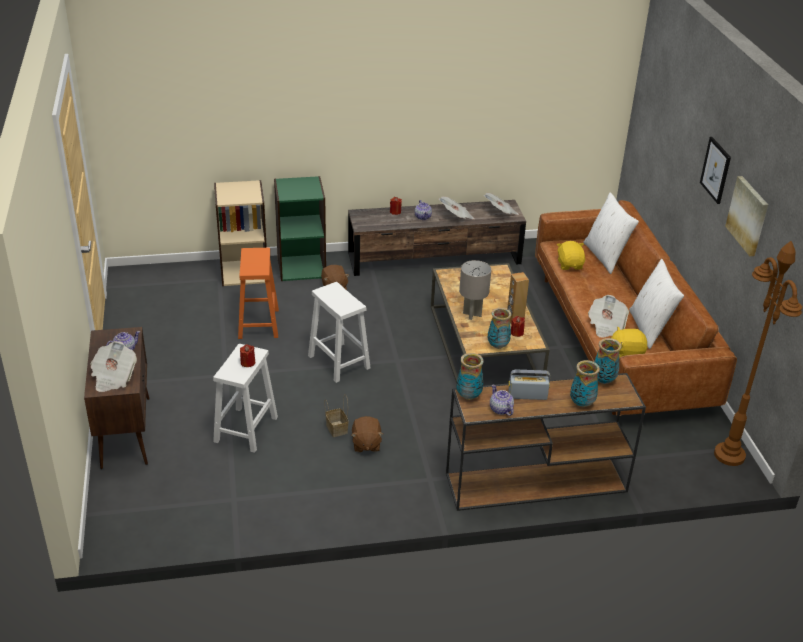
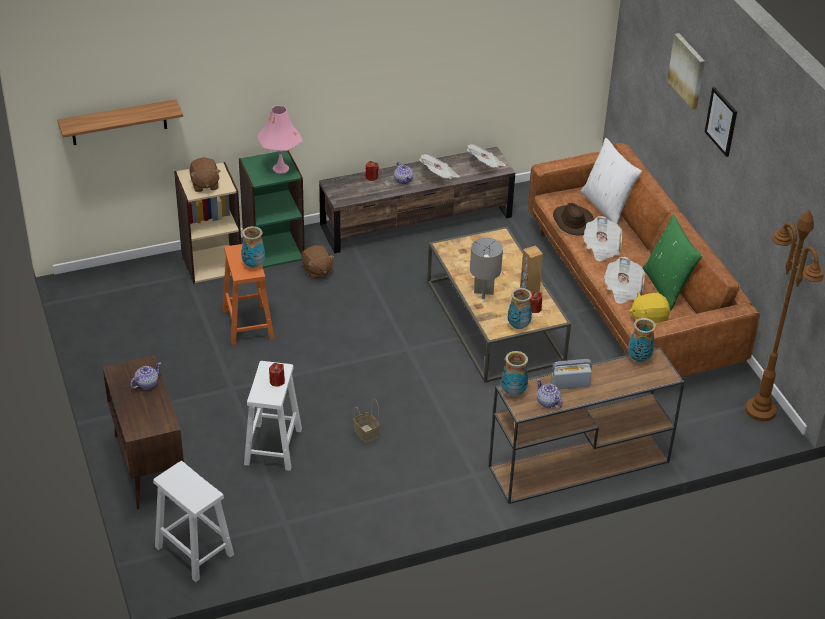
camera: 10 degrees left, 5 degrees up
(113, 377) = (147, 416): newspaper -> newspaper (601, 248)
(164, 130) = (119, 122): none -> shelf
(308, 189) = (281, 168): none -> pink table lamp
(338, 361) = (346, 358): white stool -> white stool (193, 550)
(366, 444) = (400, 446): brown plush toy -> brown plush toy (204, 184)
(570, 265) = (572, 221): yellow plush toy -> brown hat
(581, 403) = (623, 386): vase -> vase (253, 265)
(649, 328) = (667, 287): white pillow -> green pillow
(748, 215) = (760, 172): picture -> picture (687, 70)

